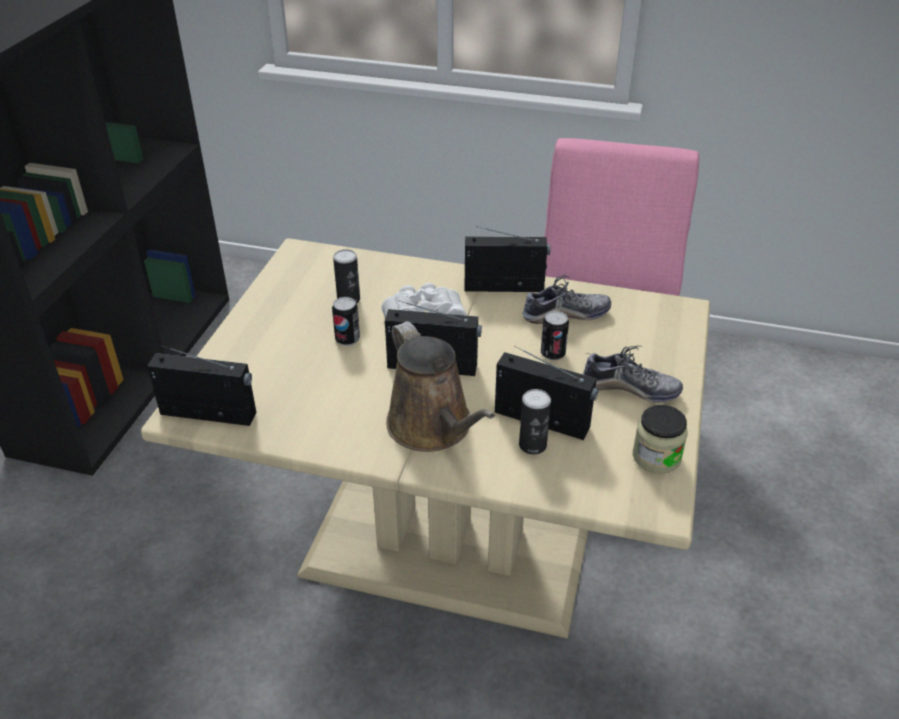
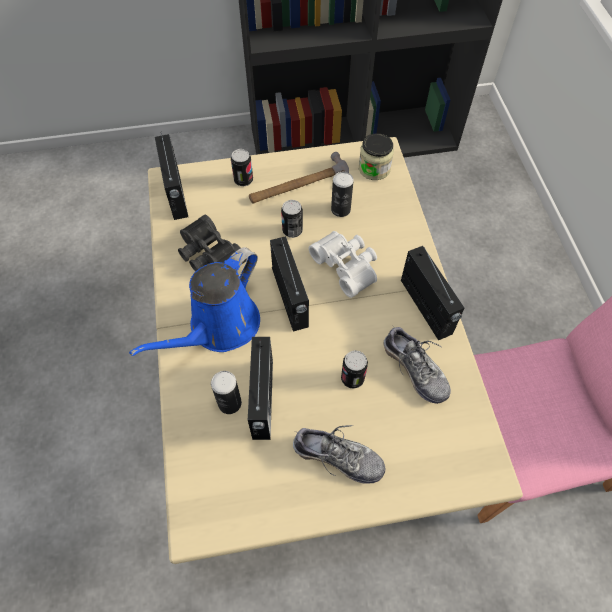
camera: 65 degrees right, 20 degrees up
(243, 354) = (243, 180): none -> can
(291, 316) = (299, 186): none -> hammer
(328, 411) = (208, 256): none -> black binoculars
(433, 428) = (219, 327): brown watering can -> blue watering can
(630, 388) = (338, 457): shoe -> shoe turned 60 degrees counterclockwise
(656, 457) = (256, 506): jar -> jar (374, 169)

